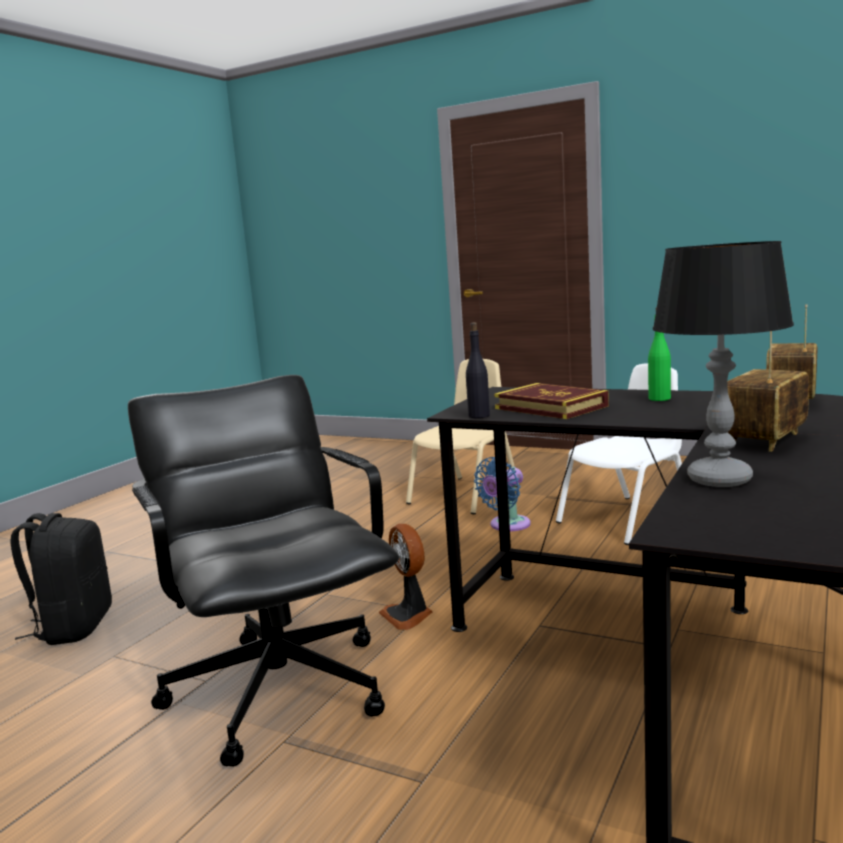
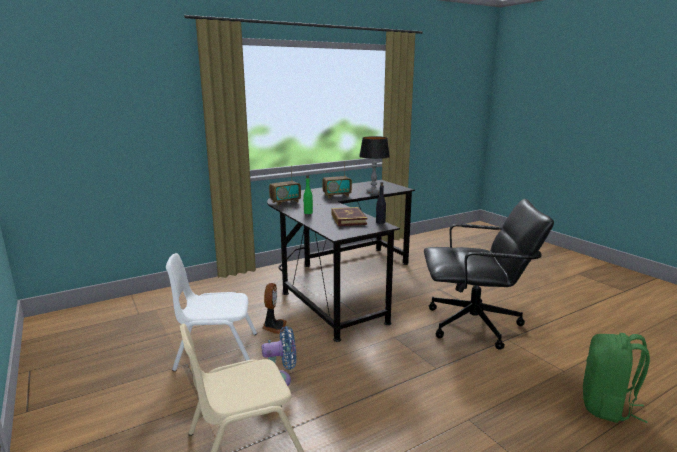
camera: 150 degrees left, 5 degrees up
(73, 627) = (607, 407): black backpack -> green backpack
(280, 688) = (475, 325): black office chair -> black office chair turned 90 degrees counterclockwise
(408, 615) = (403, 337): fan -> fan (273, 327)

